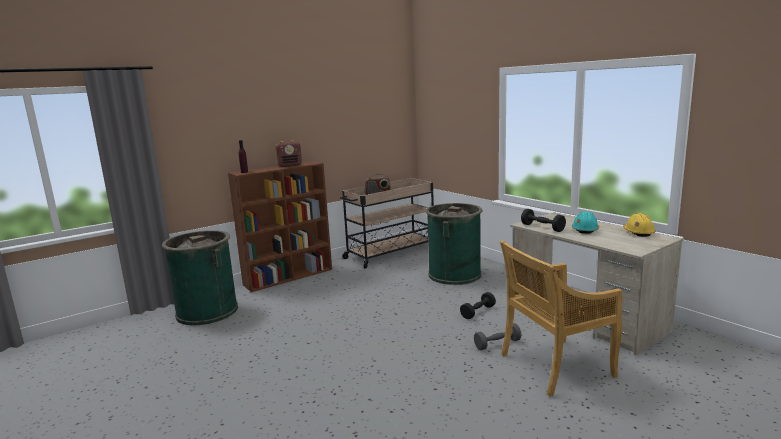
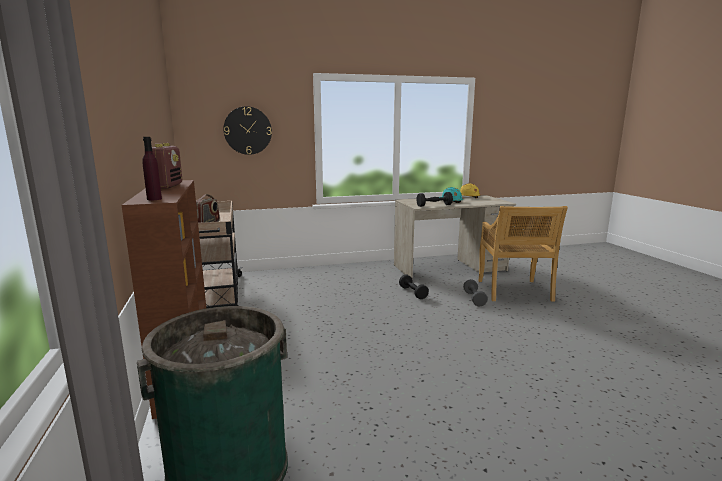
camera: 70 degrees left, 0 degrees up
(454, 123) = (247, 130): none -> wall clock
(454, 274) = (322, 284): green trash can -> none

